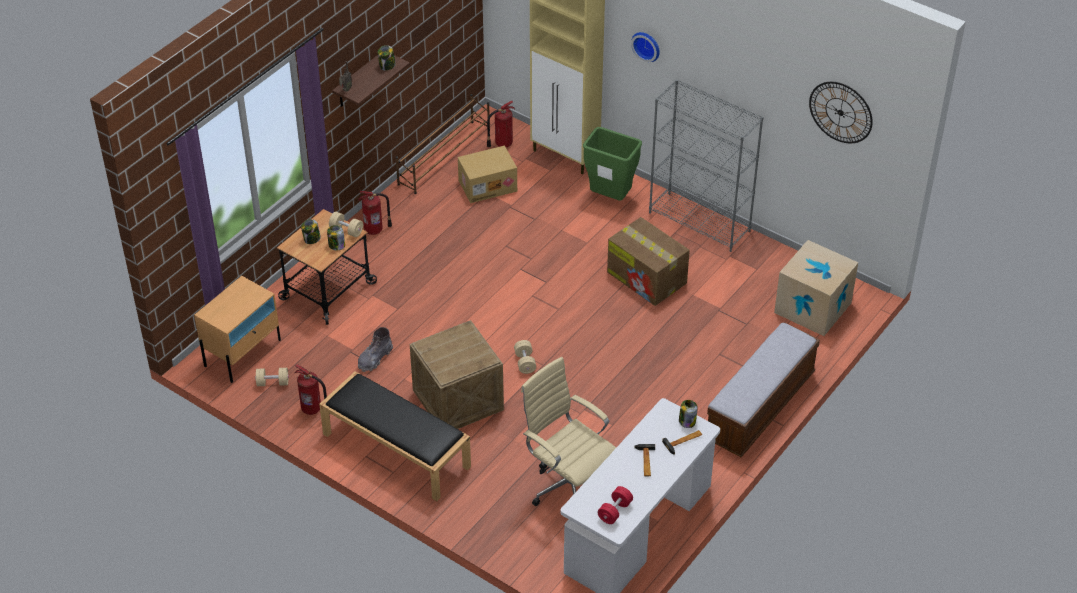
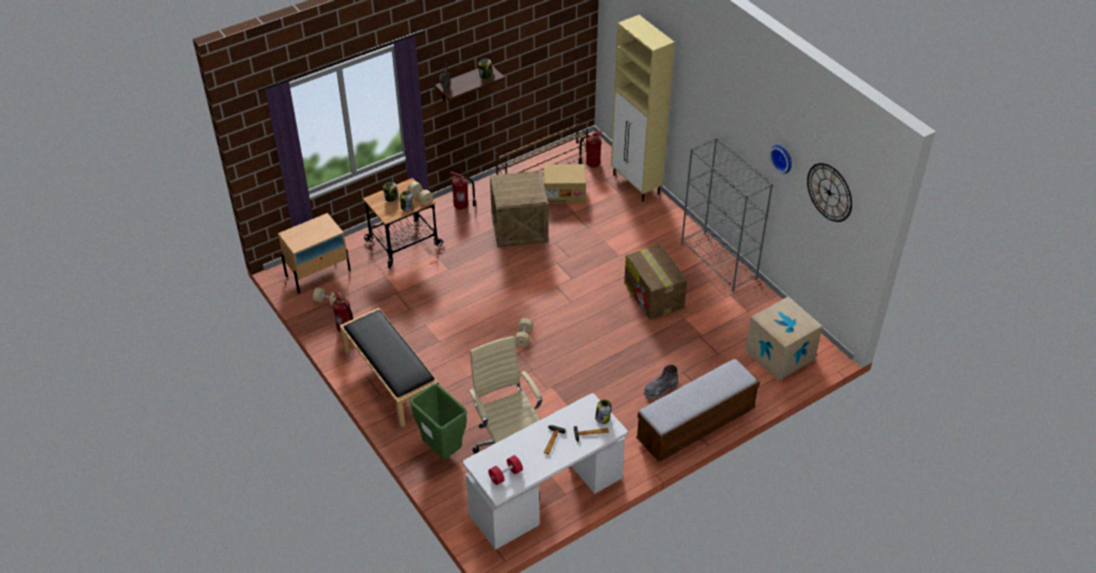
camera: 20 degrees right, 0 degrees up
(375, 358) = (411, 303): grey boot -> grey boot (660, 389)
(458, 400) = (457, 352): crate -> crate (520, 228)
(611, 198) = (656, 225): green trash can -> green trash can (443, 451)
(647, 45) = (699, 104): wall clock -> wall clock (783, 158)

